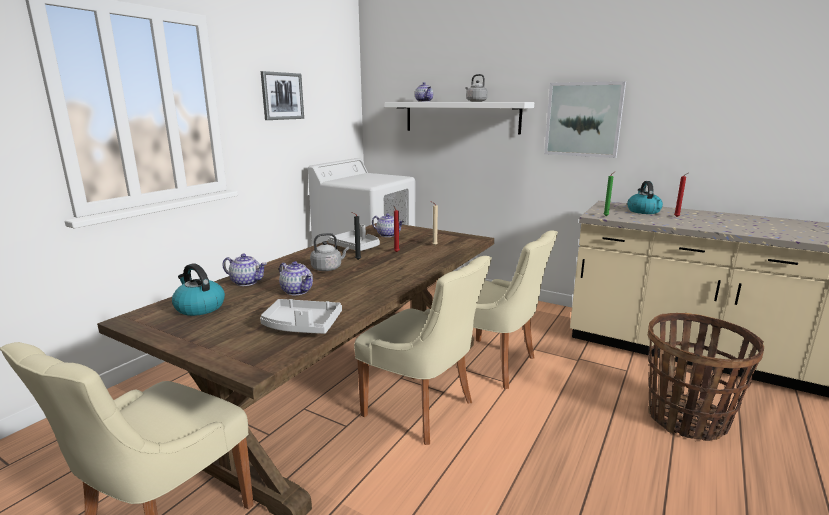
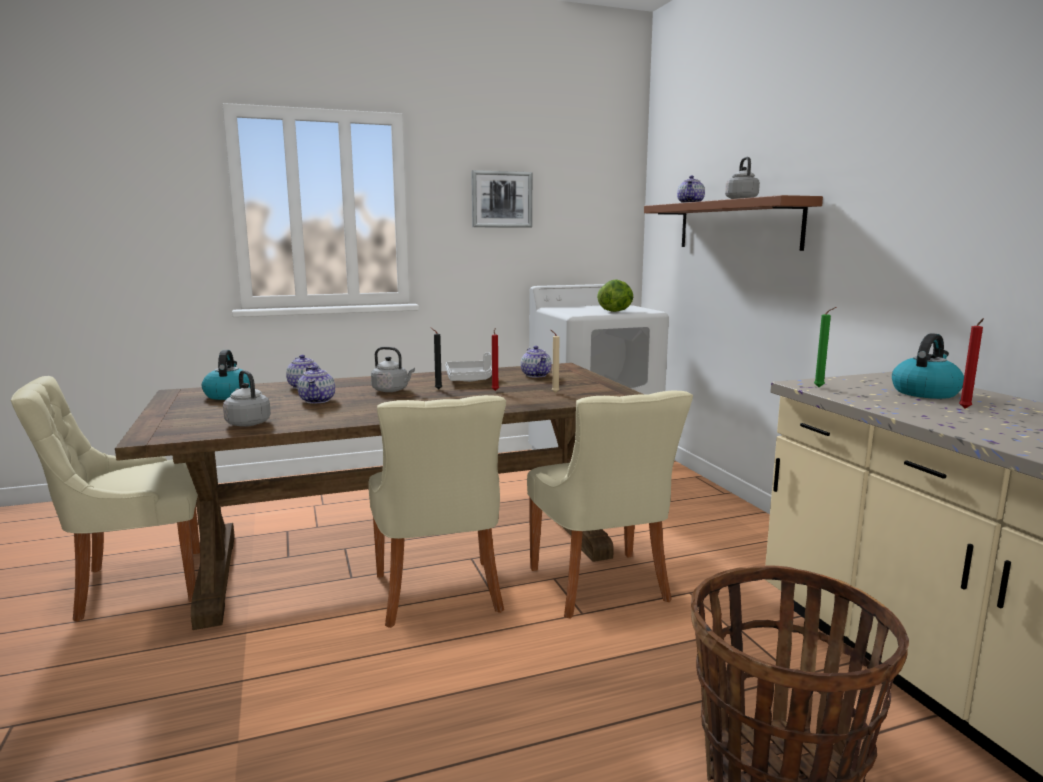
camera: 40 degrees right, 5 degrees down
(302, 326) = (247, 423): grey tray -> grey kettle
(386, 179) = (616, 311): none -> lettuce
(461, 117) = (737, 225): white shelf -> brown shelf
(583, 119) = (888, 222): picture -> none

